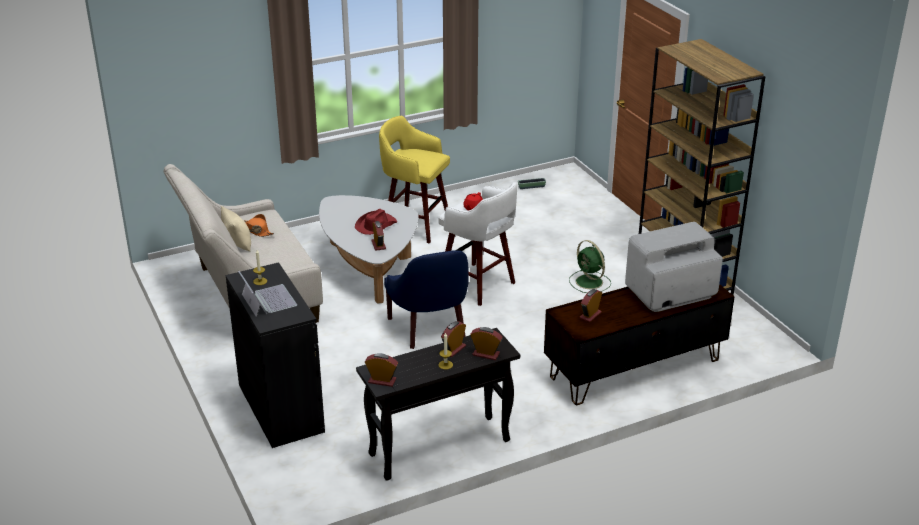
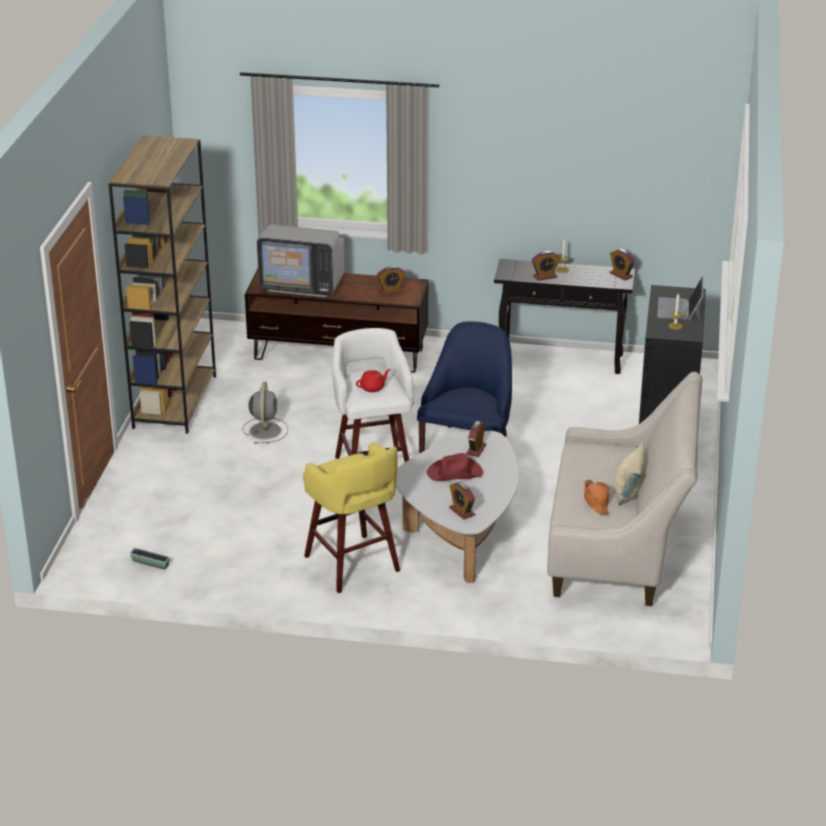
camera: 145 degrees left, 0 degrees up
(486, 354) = (524, 266): alarm clock -> alarm clock (462, 511)
(590, 282) = (265, 430): green fan -> grey fan

